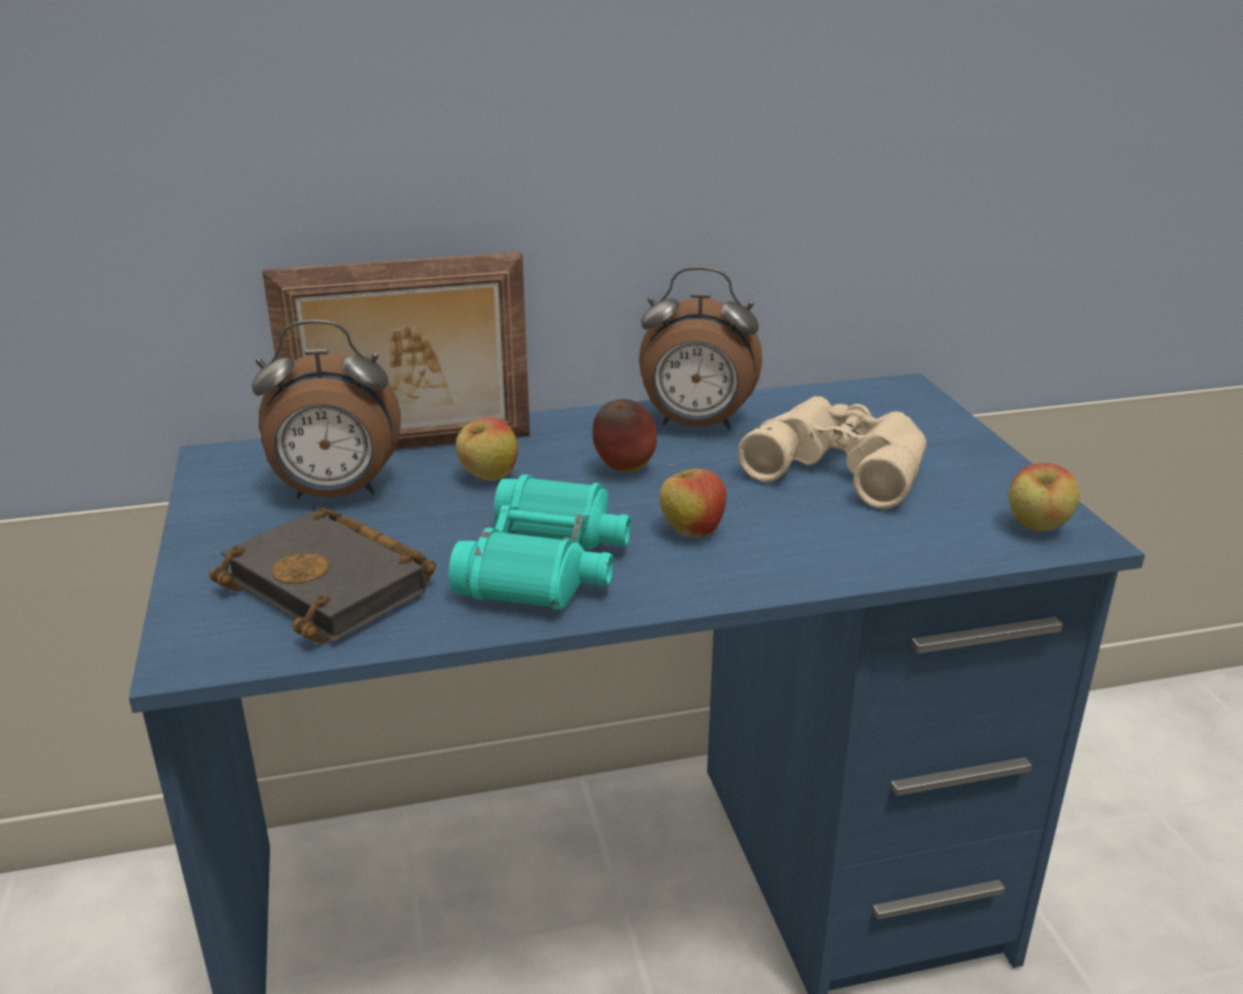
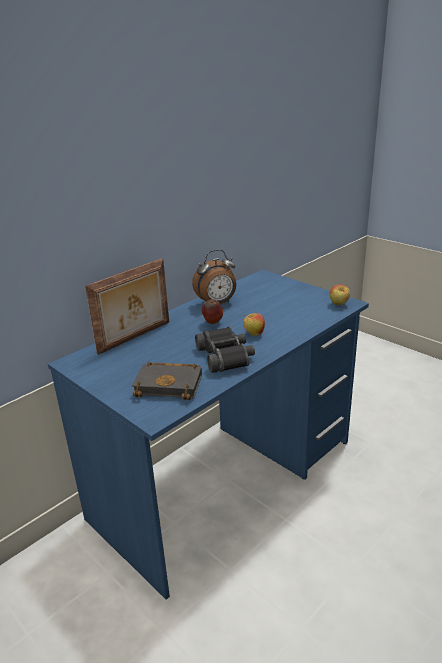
camera: 30 degrees left, 0 degrees up
(336, 494) = (130, 359): alarm clock -> none
(488, 478) = (174, 339): apple -> none
(548, 565) = (226, 356): turquoise binoculars -> black binoculars
(841, 463) = (271, 302): beige binoculars -> none

